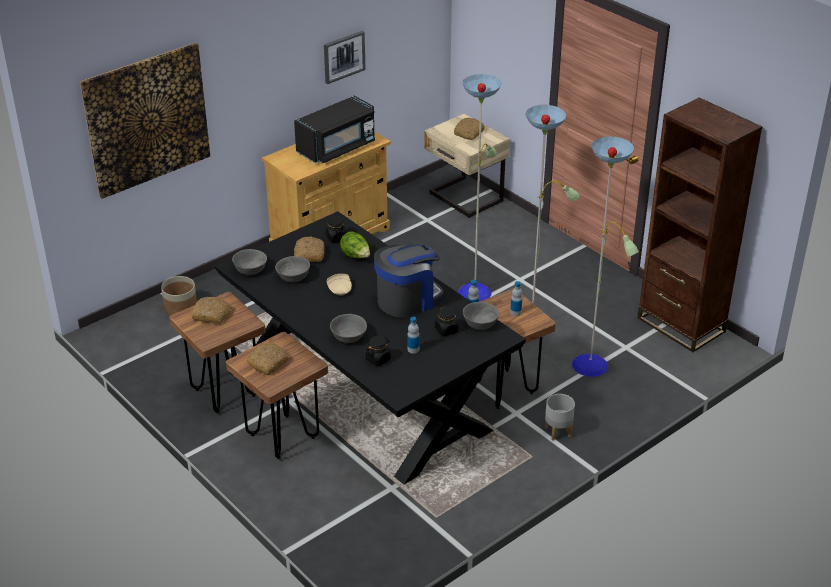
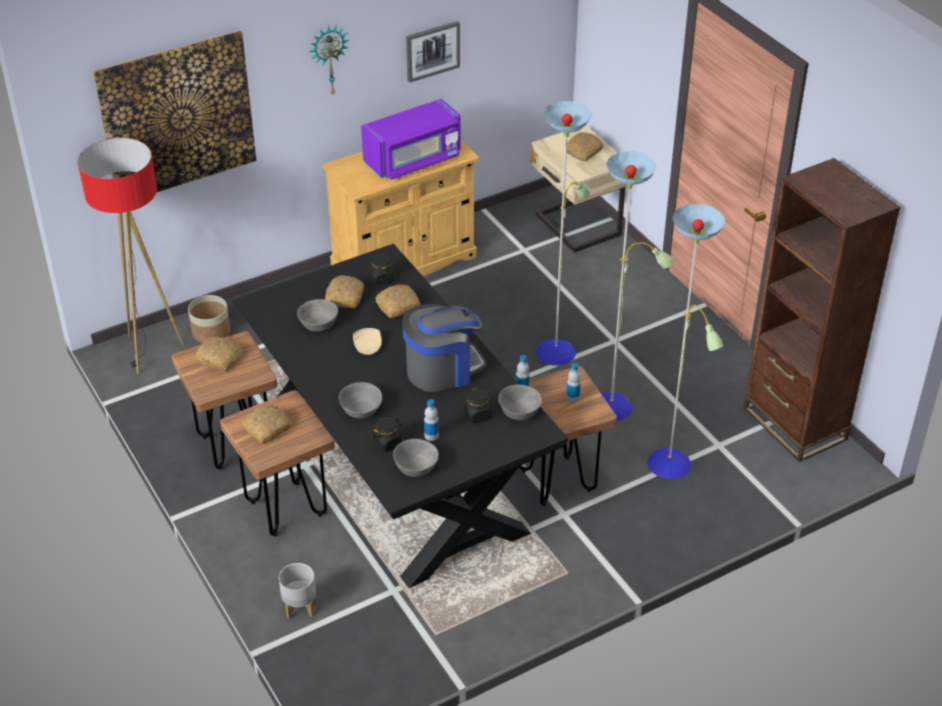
camera: 10 degrees right, 5 degrees up
(131, 329) = (150, 352): none -> floor lamp
(250, 269) = (272, 309): grey bowl -> grey bowl (416, 467)
(265, 66) = (329, 59): none -> wall clock
(337, 148) = (413, 160): black microwave -> purple microwave
(356, 256) = (398, 305): lettuce -> bread
(557, 431) = (607, 544): grey planter -> grey planter (300, 607)

